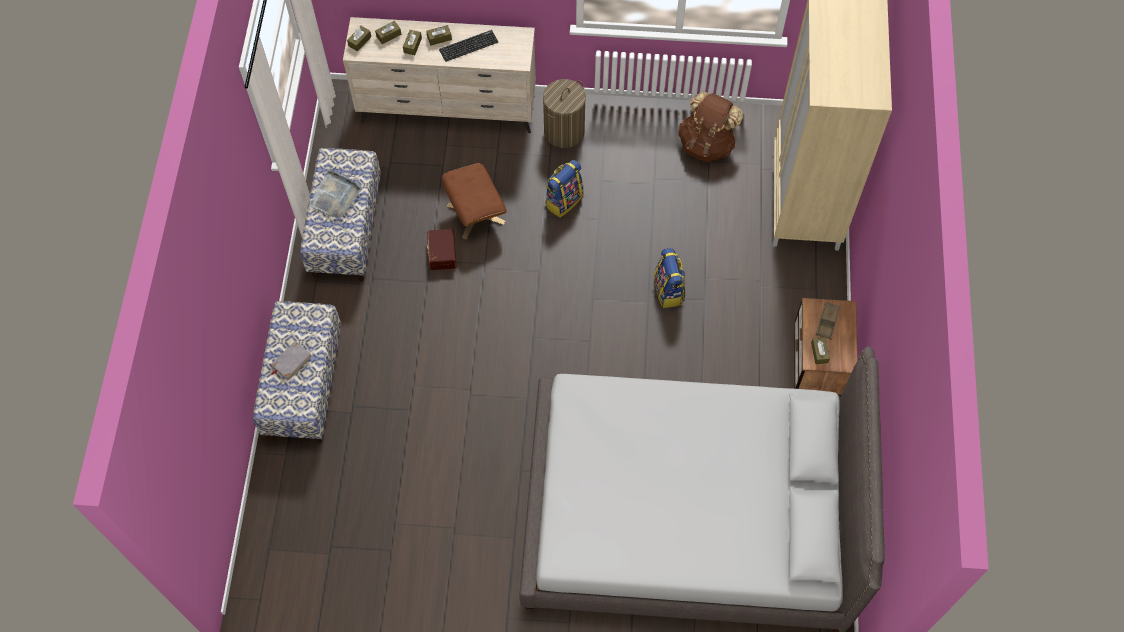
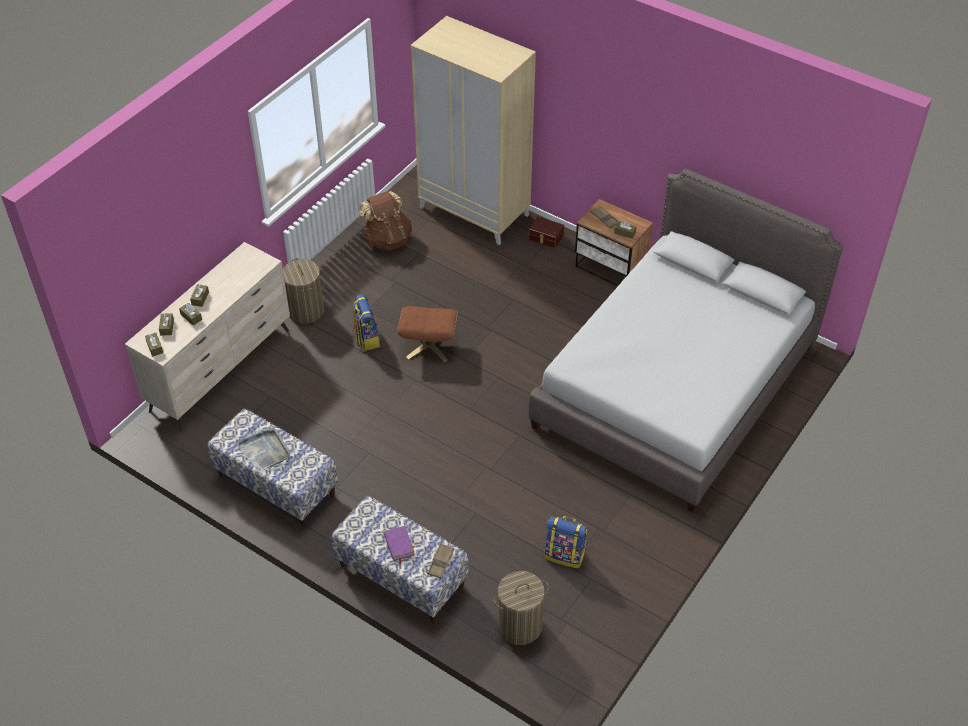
camera: 60 degrees left, 15 degrees down
(290, 406) = (441, 562): none -> brown tray
(291, 361) = (399, 545): grey book -> purple book
(303, 513) = (519, 626): none -> laundry basket
(441, 253) = (351, 432): brown storage box -> brown storage box (545, 237)
(468, 46) = (224, 285): keyboard -> none
(475, 214) = (333, 395): brown ottoman -> brown ottoman (429, 346)
(669, 291) = (491, 314): backpack -> backpack (565, 554)

